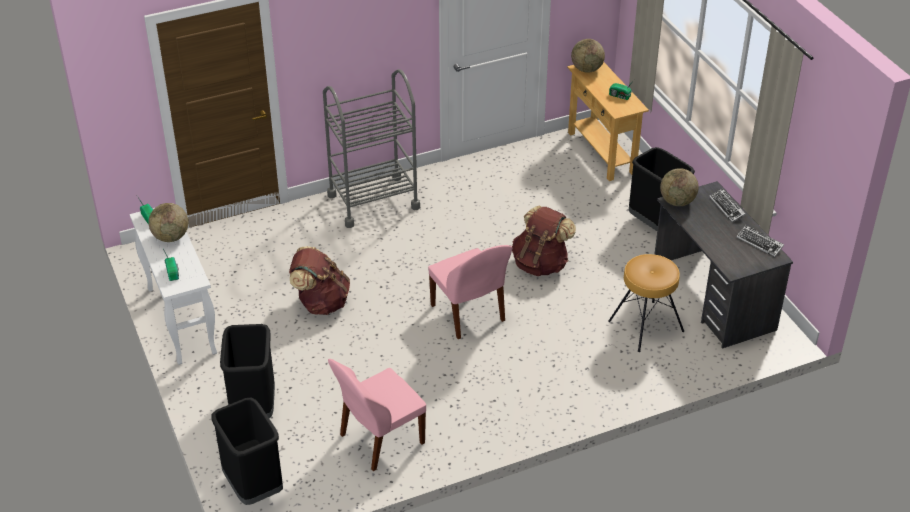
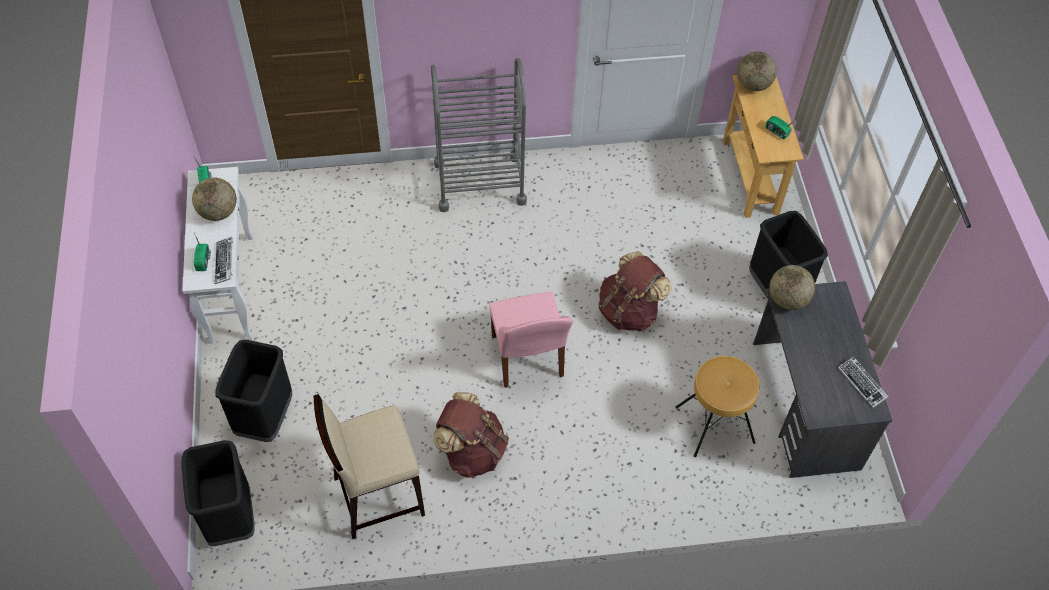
camera: 15 degrees right, 15 degrees up
(321, 303) = (379, 302): brown backpack -> brown backpack (472, 451)
(380, 440) = (377, 496): pink chair -> beige stool
(727, 207) = (843, 322): keyboard -> keyboard (224, 262)

